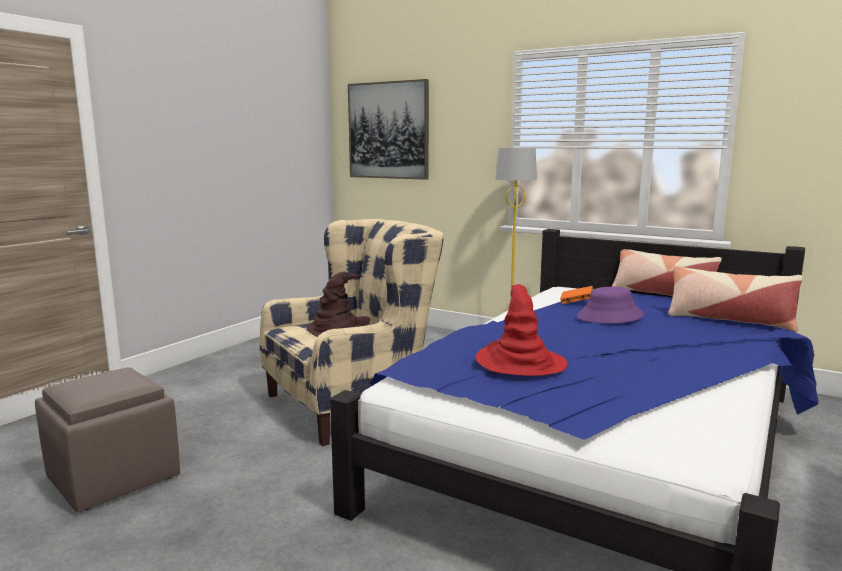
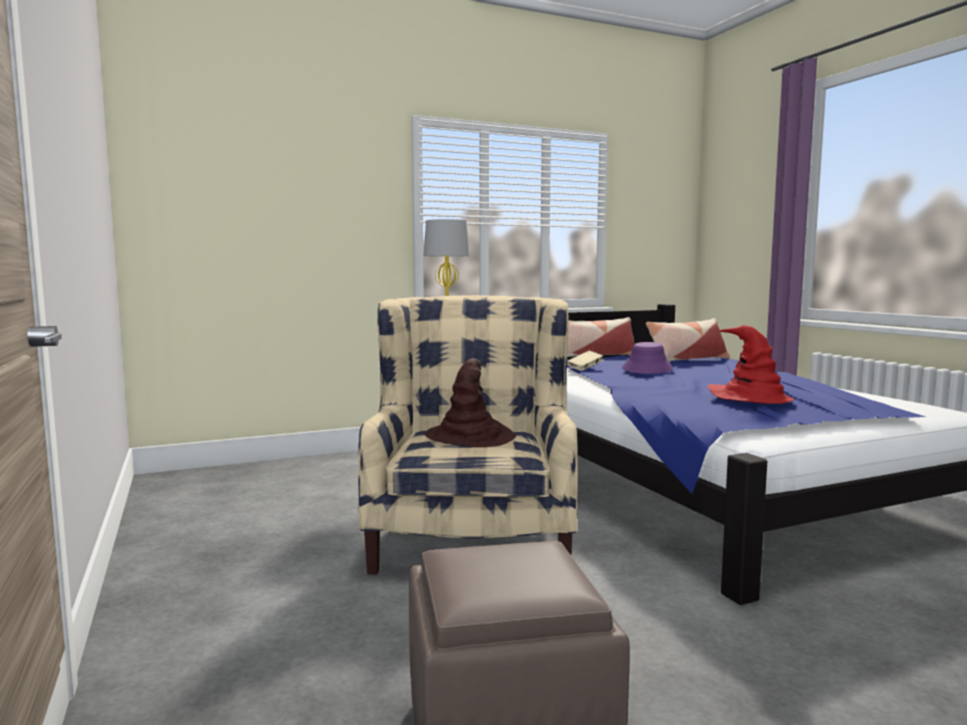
camera: 55 degrees left, 5 degrees down
(388, 130) = (232, 194): picture -> none
(576, 303) = (584, 368): orange book -> beige book

